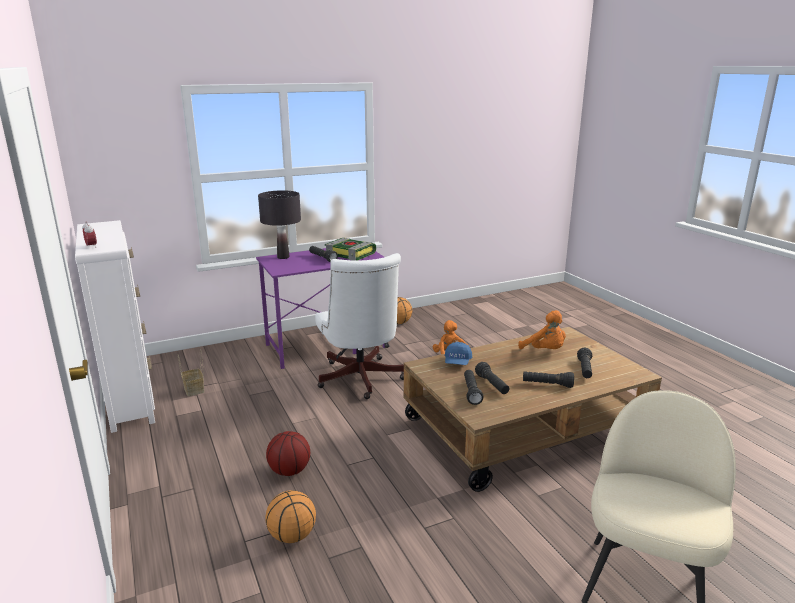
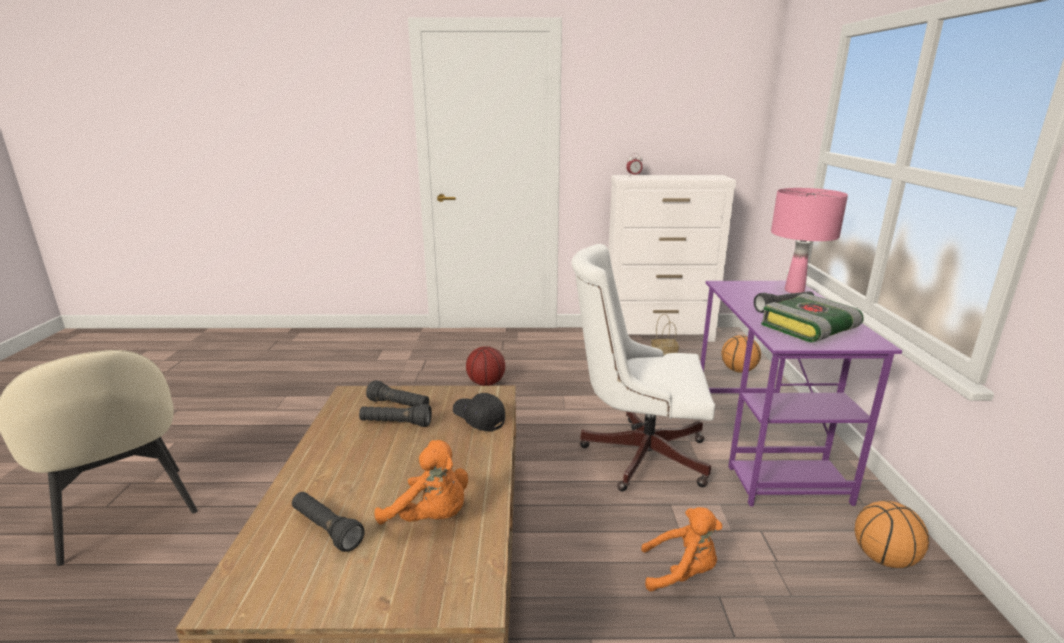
camera: 115 degrees right, 0 degrees up
(283, 257) = (794, 291): black table lamp -> pink table lamp
(292, 535) = (410, 374): basketball -> basketball (739, 370)
(457, 362) = (479, 419): blue cap -> black cap
(545, 351) = (431, 517): orange plush toy -> orange plush toy turned 135 degrees counterclockwise
(547, 385) = (342, 466): black flashlight -> none

